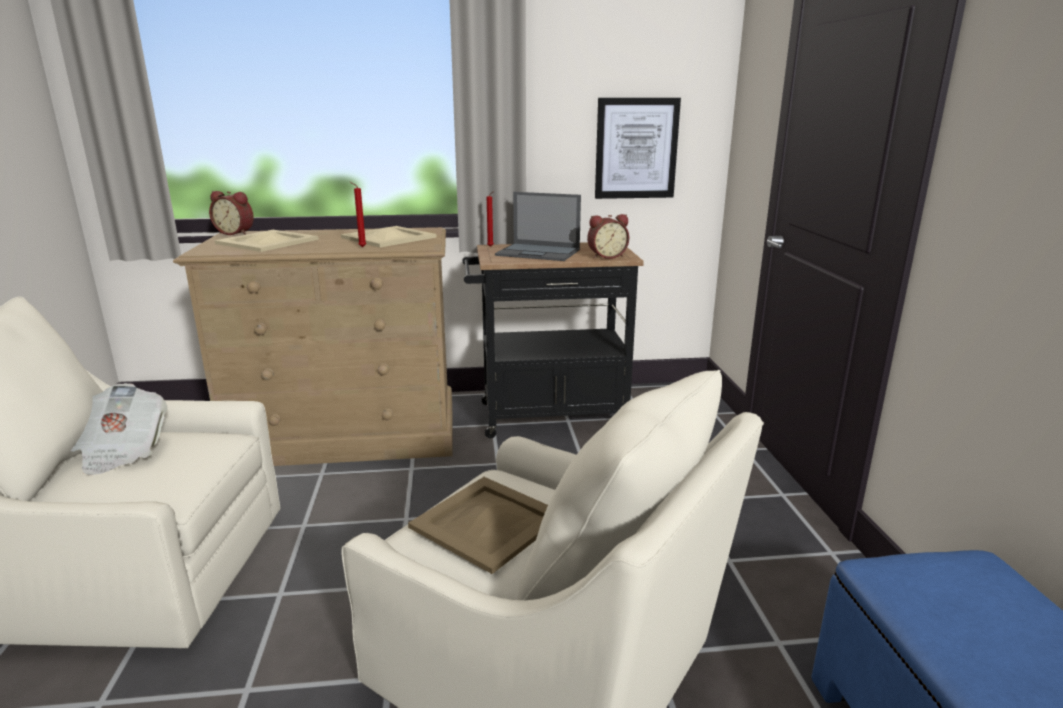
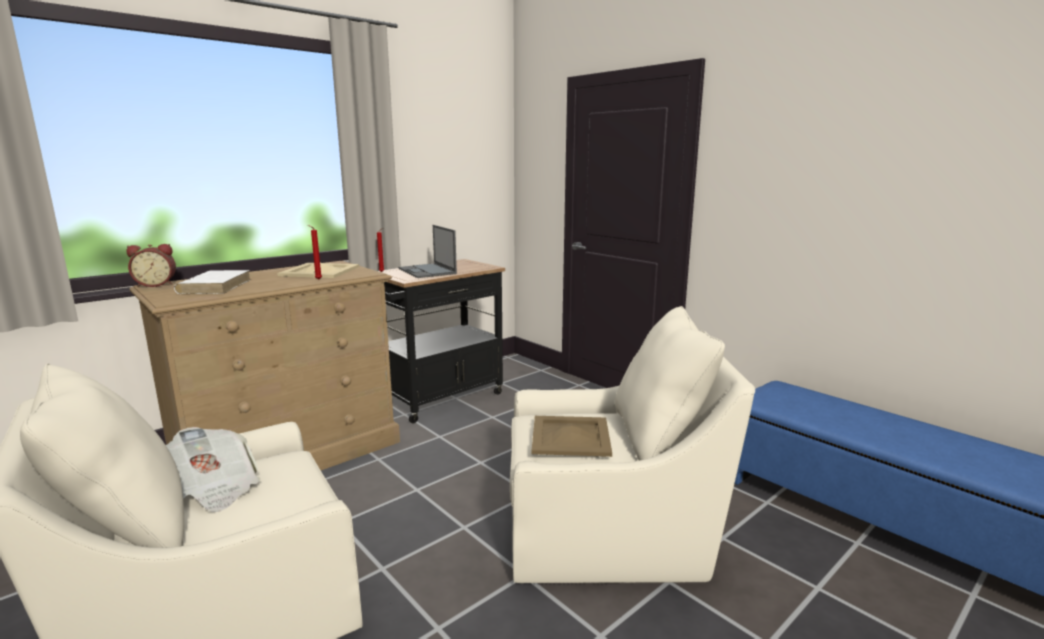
camera: 35 degrees left, 5 degrees down
(268, 241) = (215, 286): beige tray -> white book
(539, 252) = (427, 271): laptop -> laptop turned 75 degrees clockwise
(606, 256) = (477, 268): alarm clock -> none
(636, 148) = (461, 192): picture -> none

